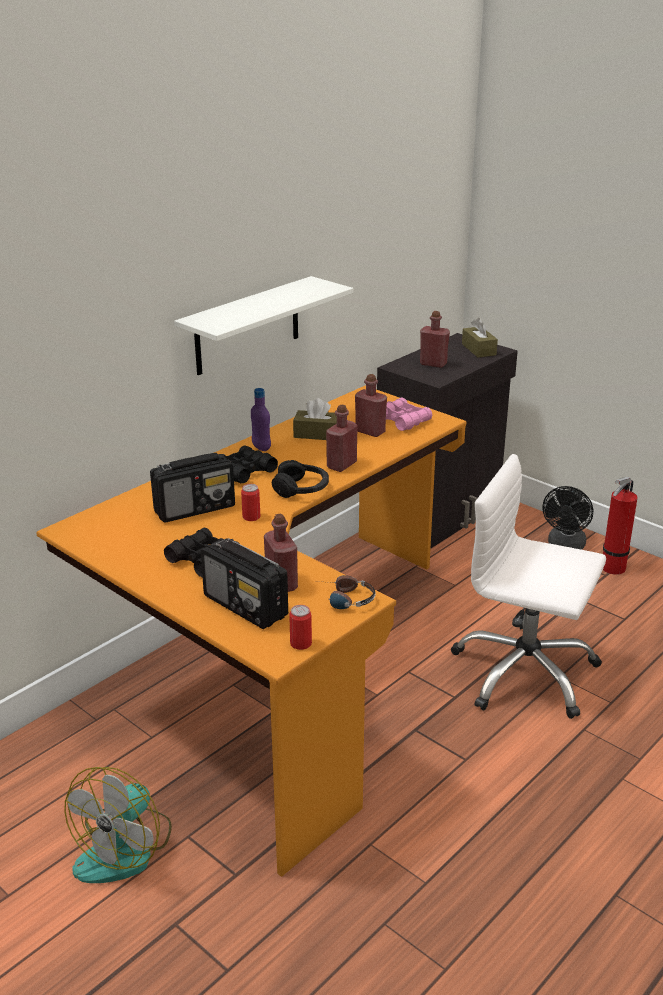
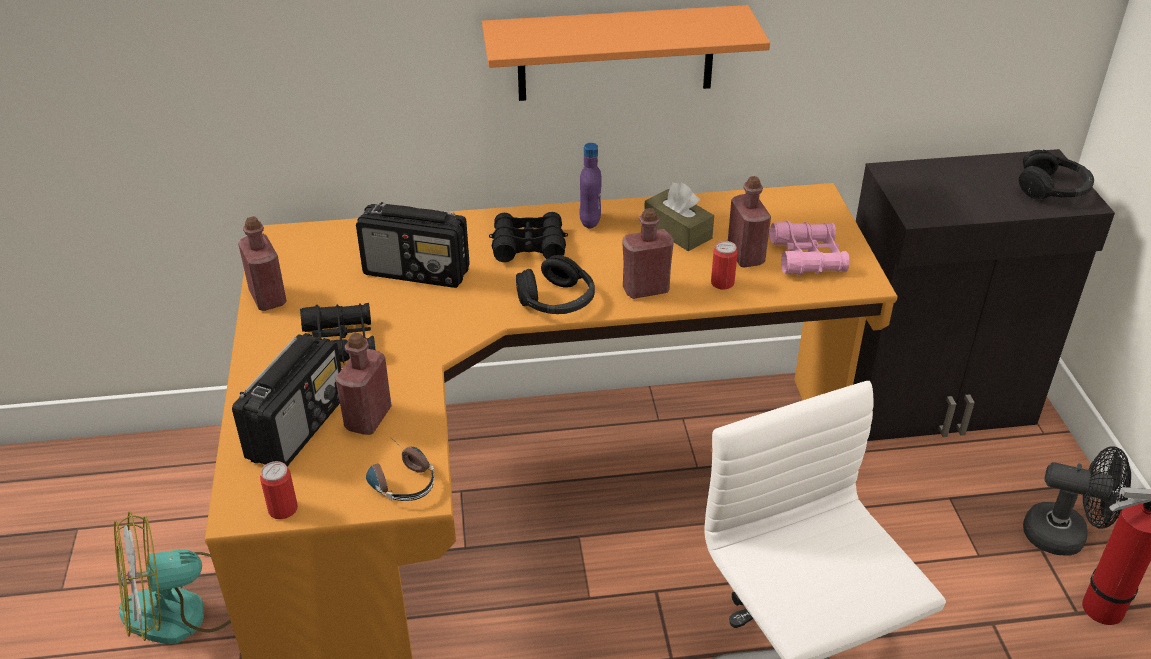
camera: 40 degrees right, 10 degrees up
(246, 606) = (298, 427): radio -> radio turned 150 degrees counterclockwise
(247, 326) = (615, 53): white shelf -> orange shelf
(251, 517) = (456, 312): can -> can (722, 283)
(433, 364) = (951, 187): red bottle -> red bottle (268, 298)
(478, 349) = (1052, 189): brown tissue box -> black headphones
(565, 546) = (1065, 536): black fan -> black fan turned 135 degrees counterclockwise

